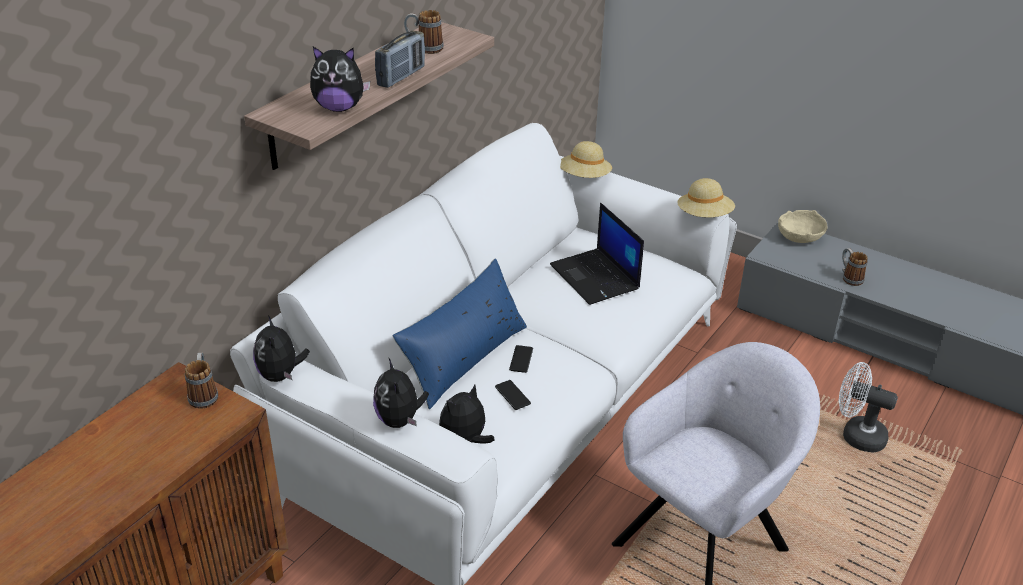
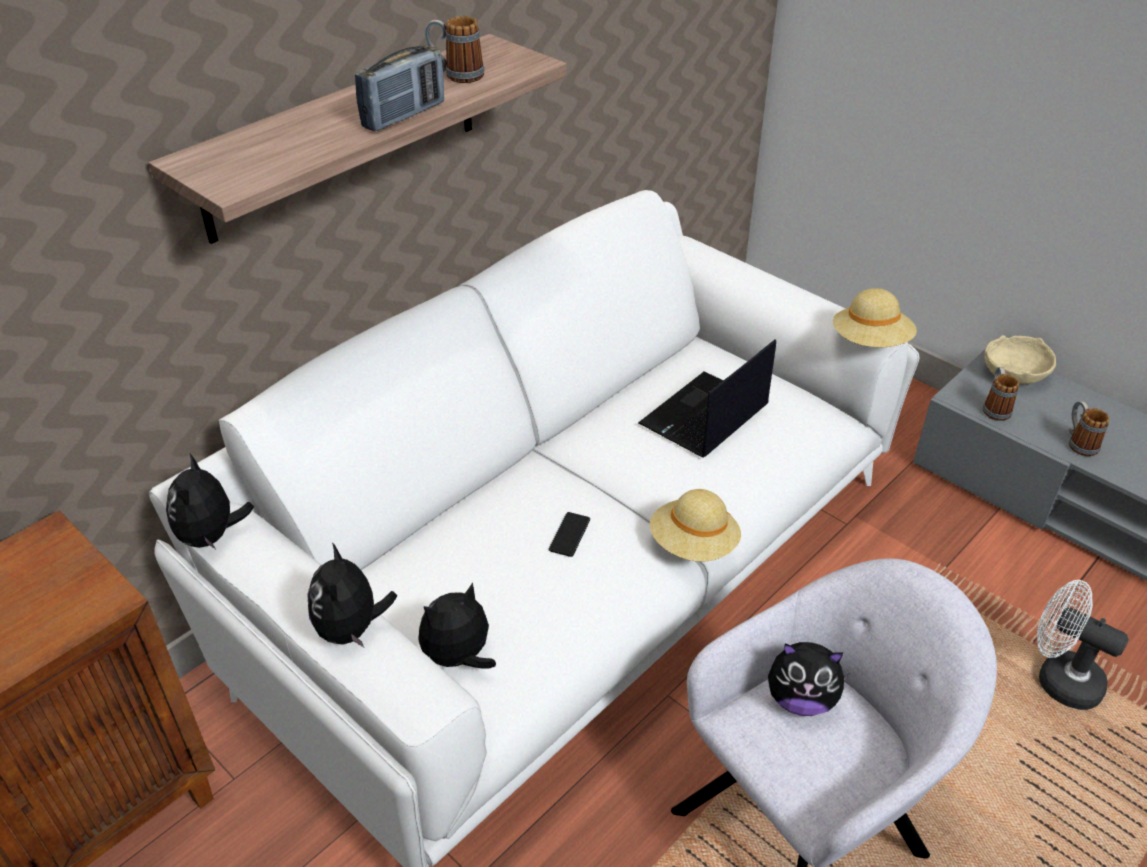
camera: 10 degrees right, 5 degrees up
(204, 394) = (72, 567): mug -> mug (995, 408)
(339, 108) = (291, 159): plush toy -> plush toy (800, 699)
(464, 358) = (491, 525): blue pillow -> none
(512, 395) = (543, 591): phone -> none
(584, 177) = (711, 271): beige hat -> beige hat (693, 545)
(596, 277) = (704, 417): laptop -> laptop turned 60 degrees clockwise

